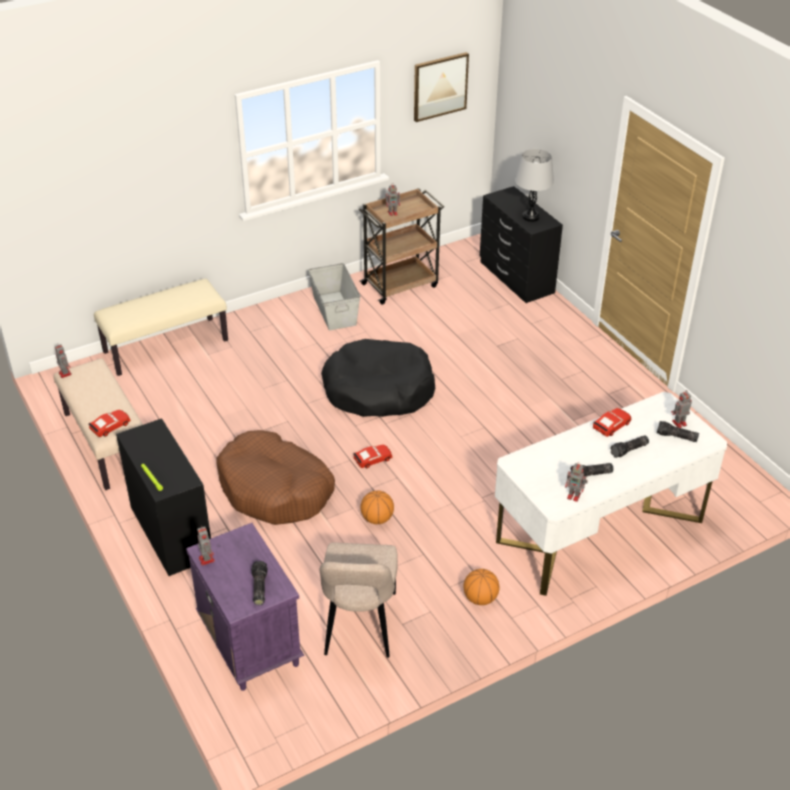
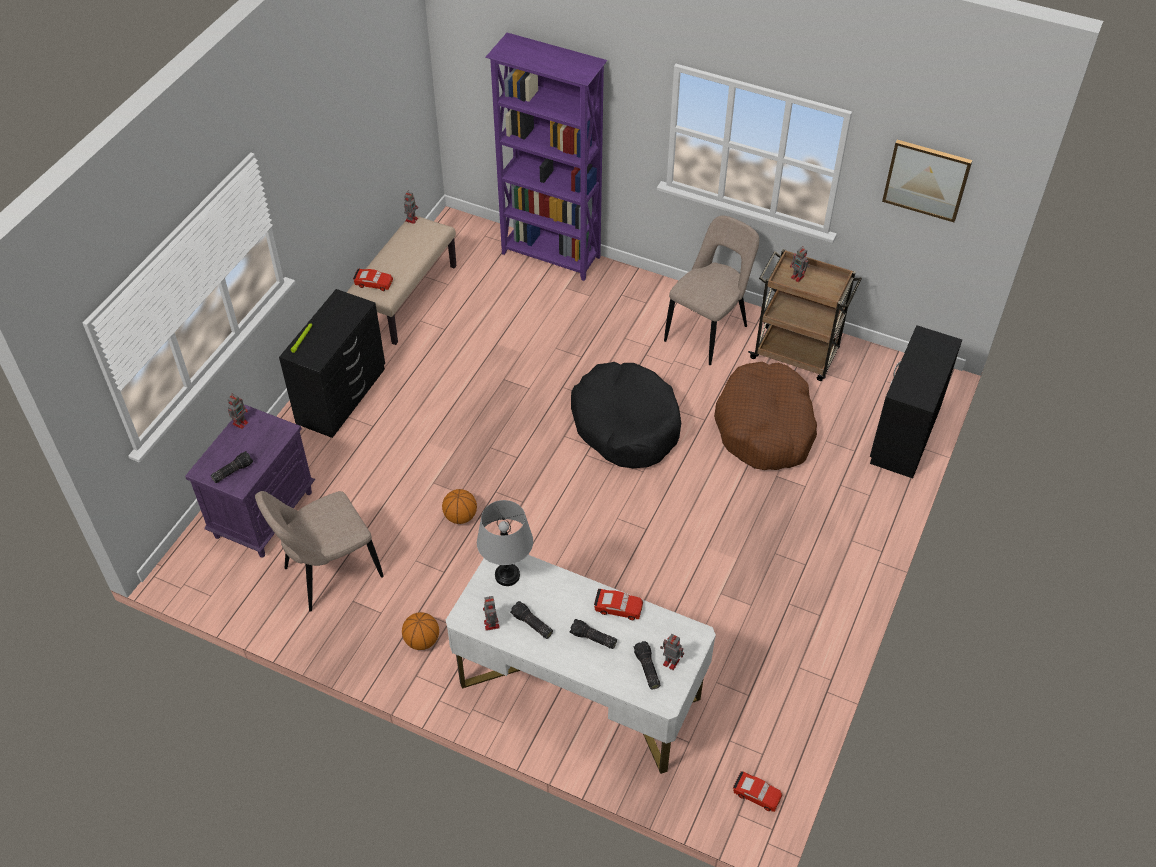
camera: 55 degrees right, 10 degrees up
(166, 346) = (551, 256): beige bench -> purple bookcase
(275, 489) = (440, 430): brown dog bed -> brown dog bed (765, 427)
(335, 310) = (708, 331): grey storage box -> beige chair
(372, 459) = (531, 472): red toy car -> red toy car (757, 794)
(531, 217) = (918, 381): grey table lamp -> grey table lamp (507, 575)

